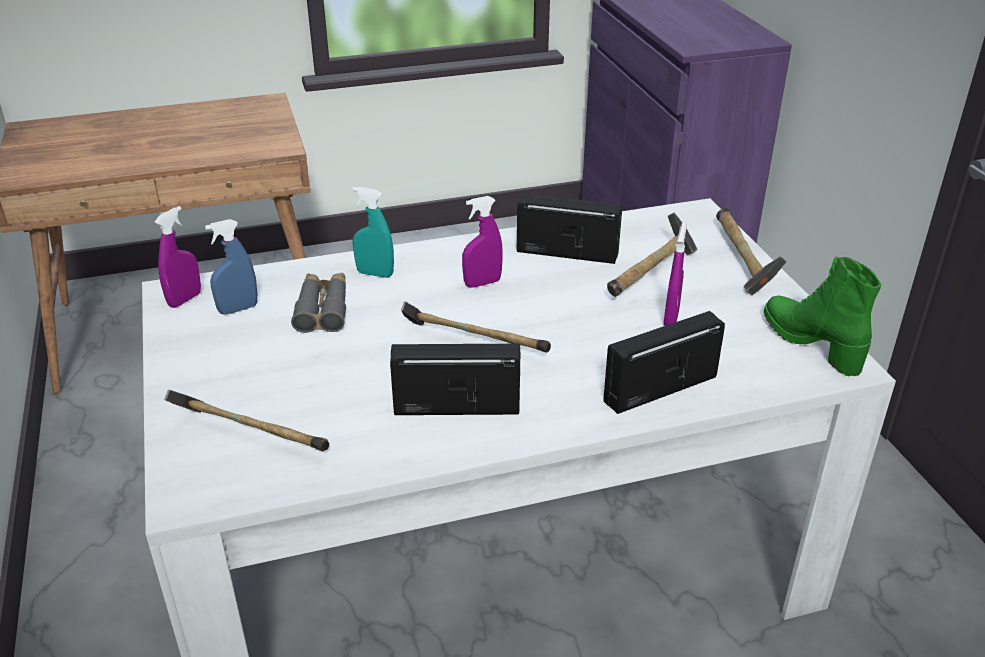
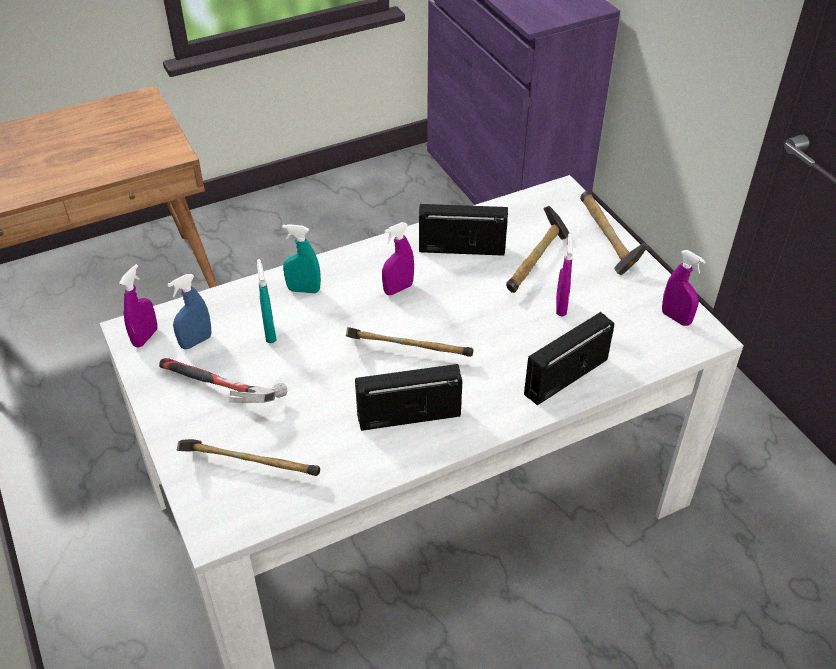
camera: 10 degrees left, 10 degrees up
(248, 360) = (222, 393): none -> hammer
(323, 309) = (270, 333): grey binoculars -> turquoise spray bottle
(812, 344) = (675, 318): green boot -> purple spray bottle

